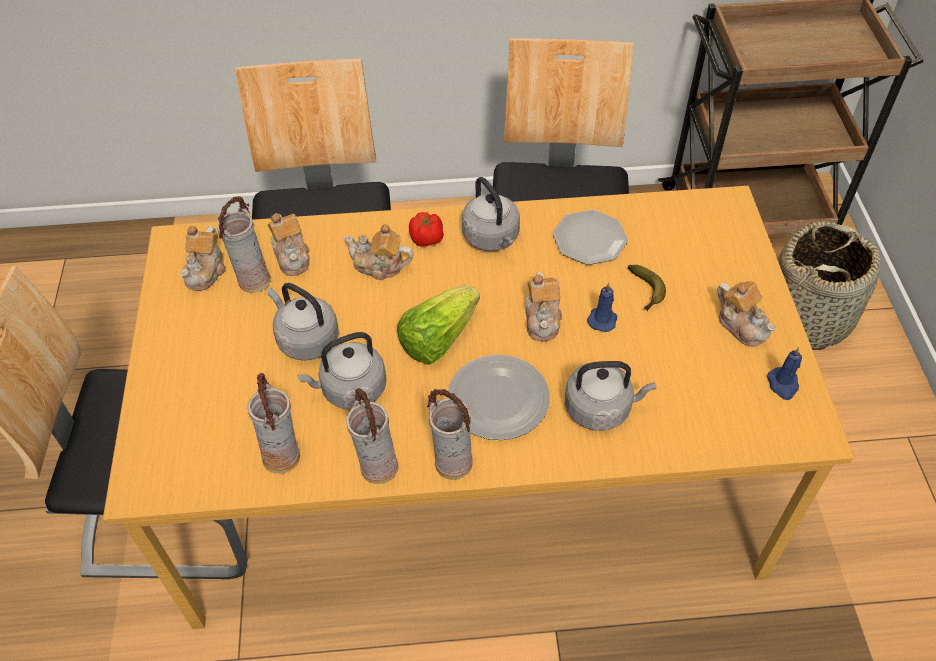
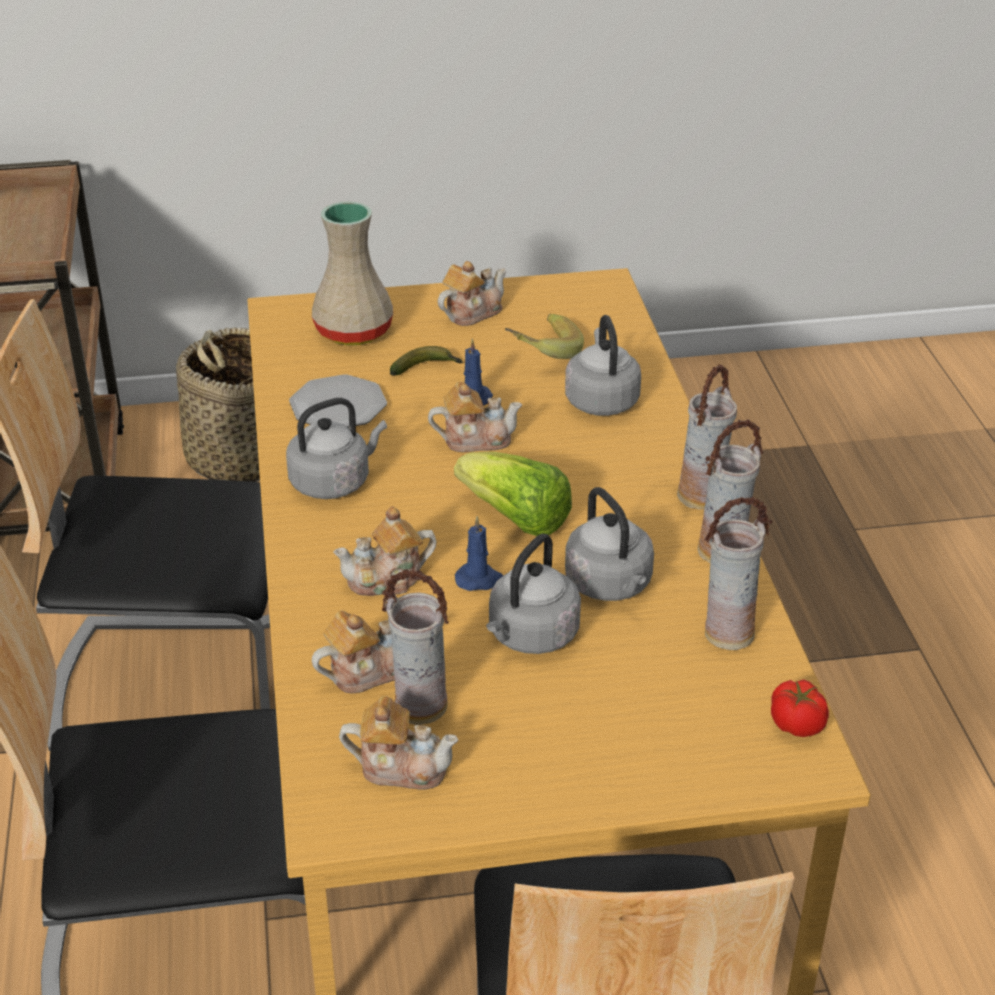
camera: 95 degrees left, 15 degrees down
(379, 266) = (387, 579): teapot -> teapot turned 60 degrees clockwise
(427, 239) = (334, 538): tomato -> tomato (796, 725)
(497, 400) = (603, 469): plate -> none
(677, 370) = (540, 353): none -> banana
(699, 248) = (354, 332): none -> beige vase
(783, 385) = (549, 295): blue candle -> blue candle (479, 579)

